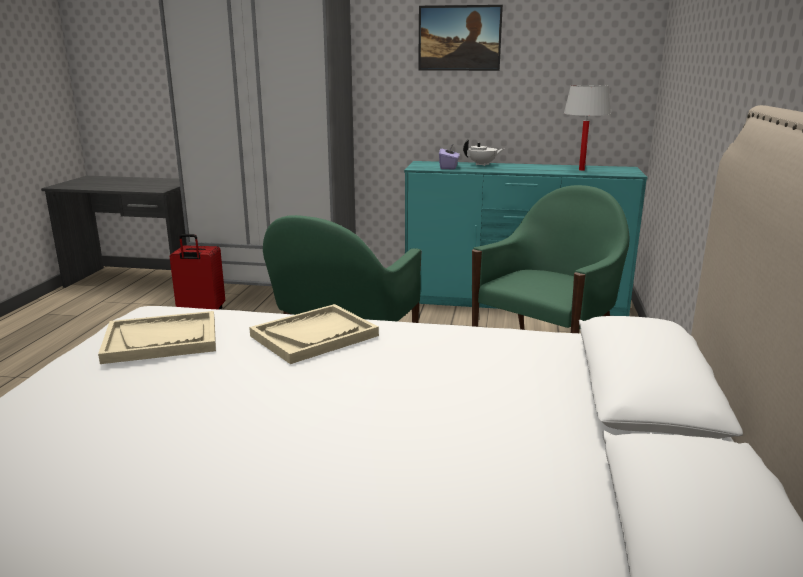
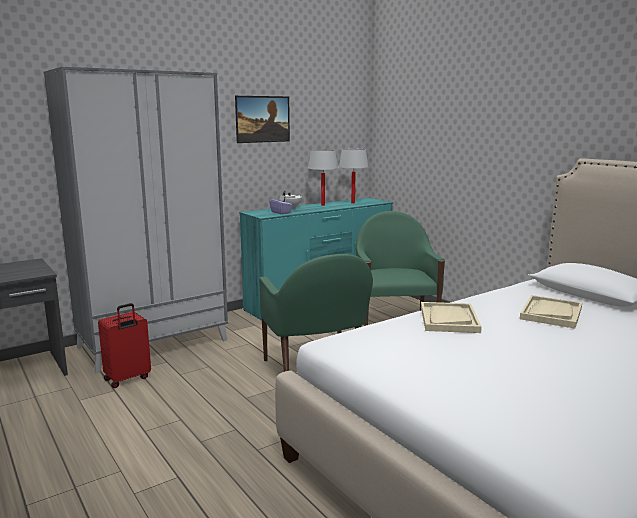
camera: 45 degrees left, 5 degrees down
(162, 340) = (399, 348): beige tray -> beige tray (551, 313)
(532, 167) = (323, 205): none -> white table lamp

